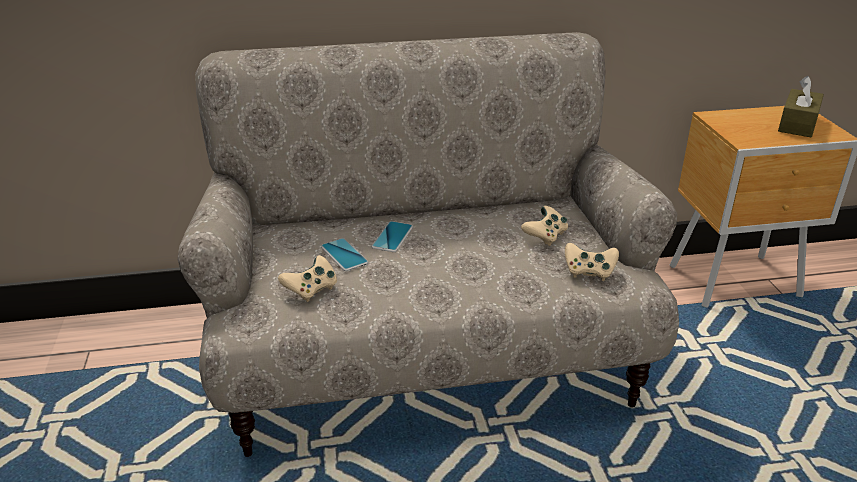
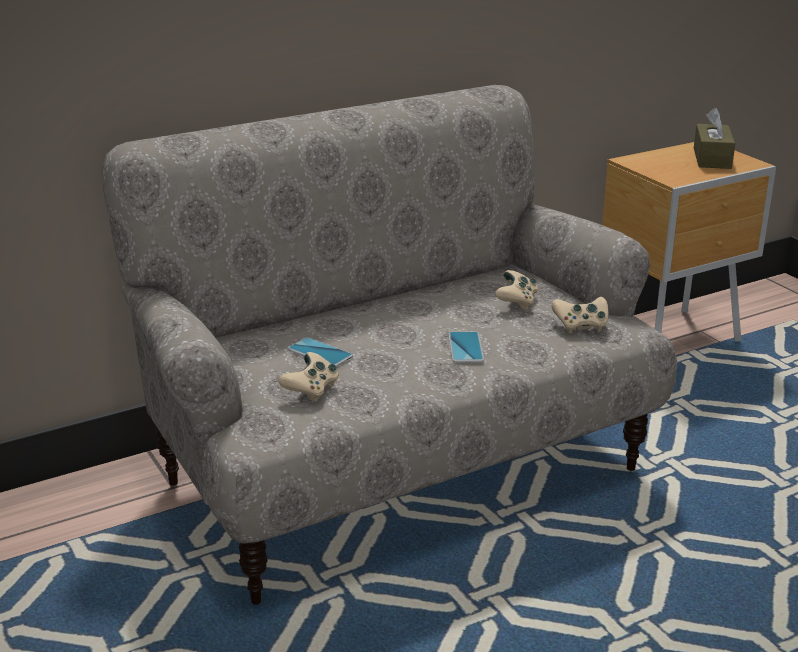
camera: 20 degrees left, 5 degrees down
(392, 237) = (359, 328): phone -> phone (465, 348)

